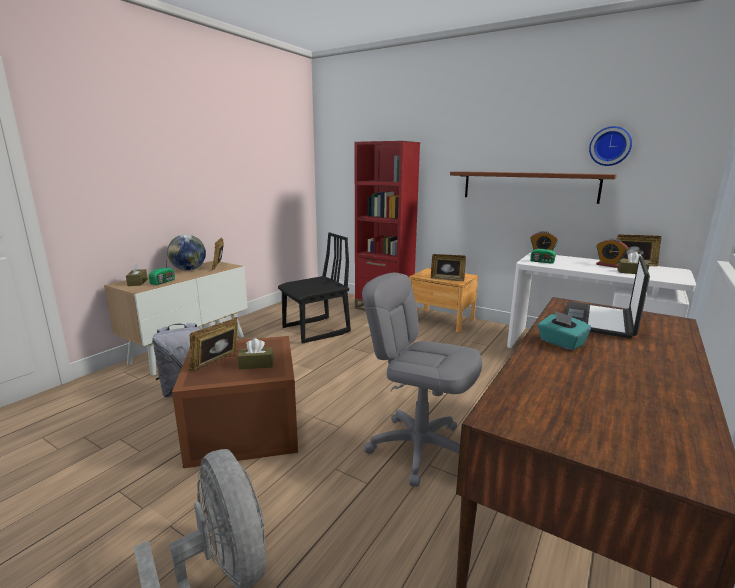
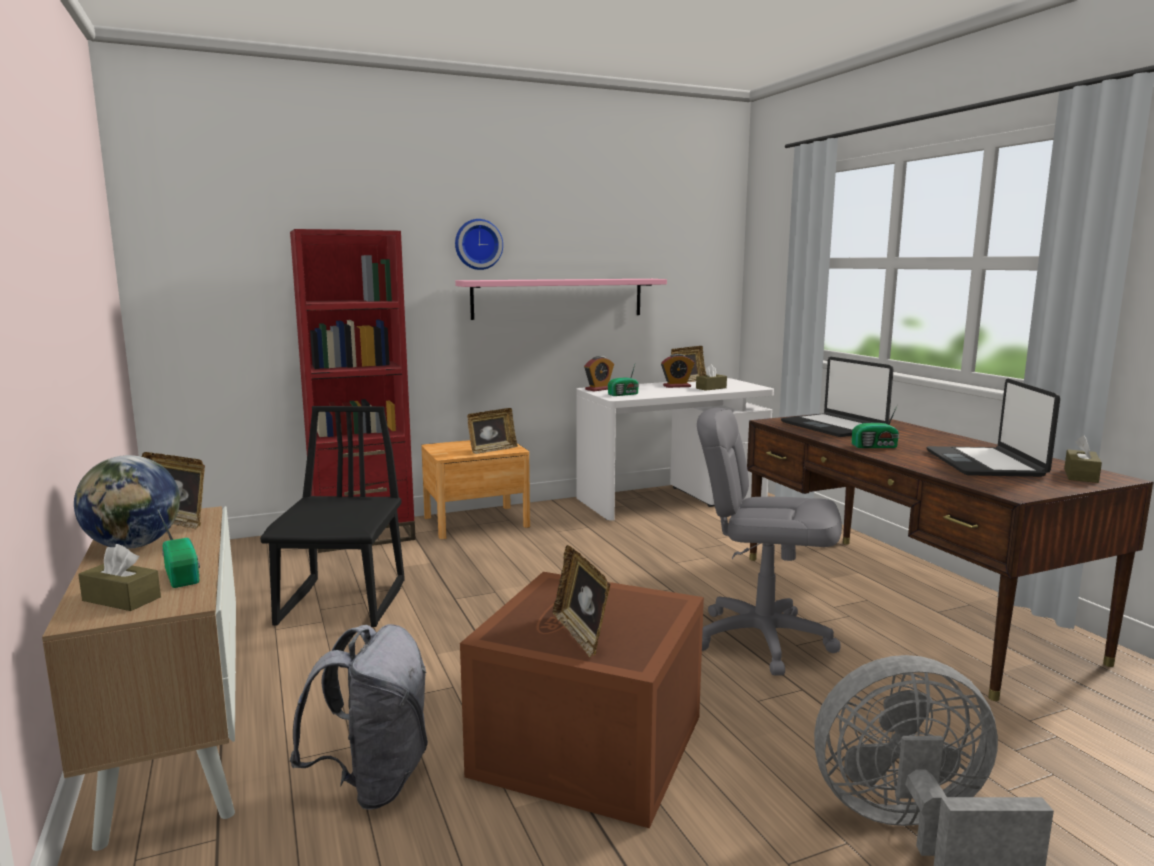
camera: 55 degrees left, 5 degrees down
(256, 364) = (625, 609): brown tissue box -> brown tissue box (1080, 475)
(419, 448) = (762, 639): grey office chair -> grey office chair turned 45 degrees clockwise
(528, 186) = (558, 298): brown shelf -> pink shelf
(560, 343) = (876, 446): turquoise tissue box -> radio
(599, 394) = (985, 463): none -> laptop
(610, 146) = (642, 245): wall clock -> wall clock (478, 244)

